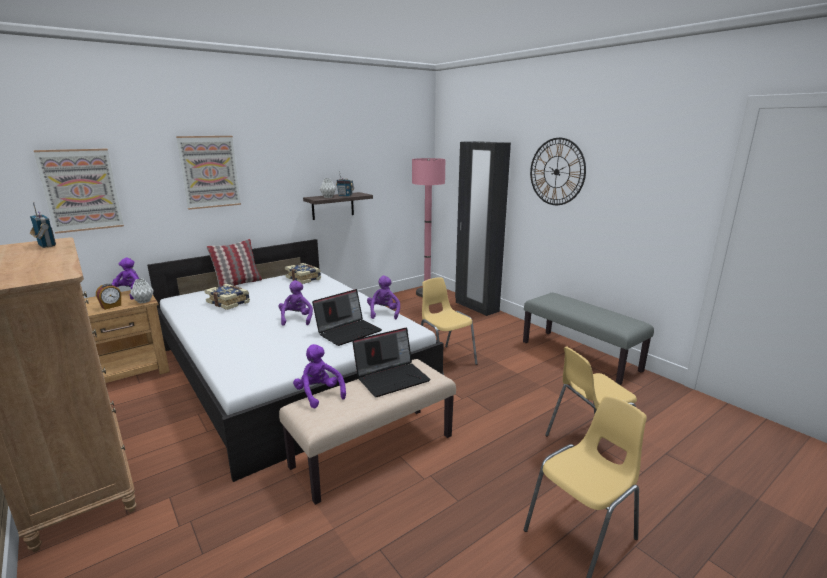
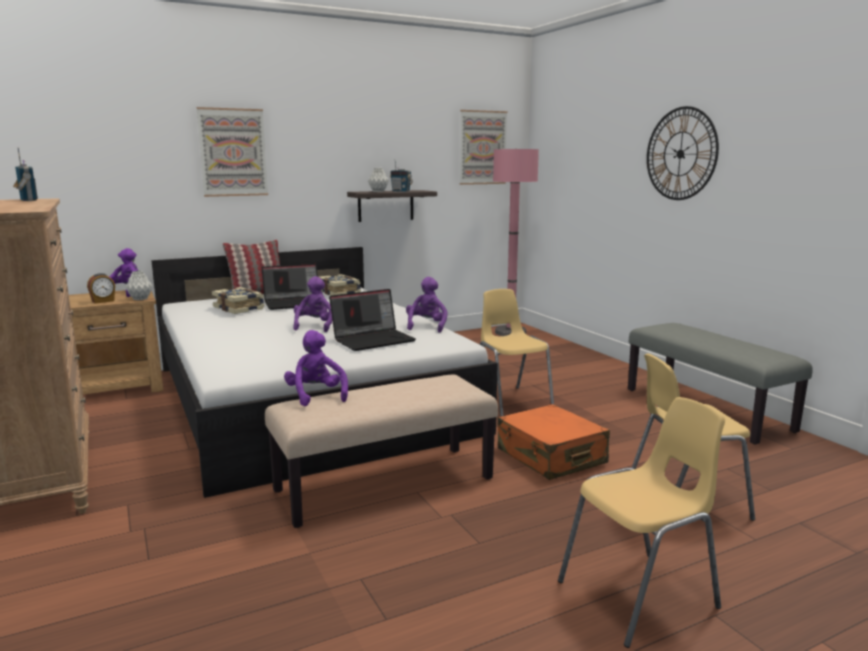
camera: 10 degrees right, 5 degrees down
(81, 190) = (85, 165): picture -> picture (482, 147)
(392, 377) = (414, 387): laptop -> laptop (295, 303)
(476, 307) = (574, 350): black wardrobe -> none
(487, 410) = (551, 457): none -> orange suitcase

